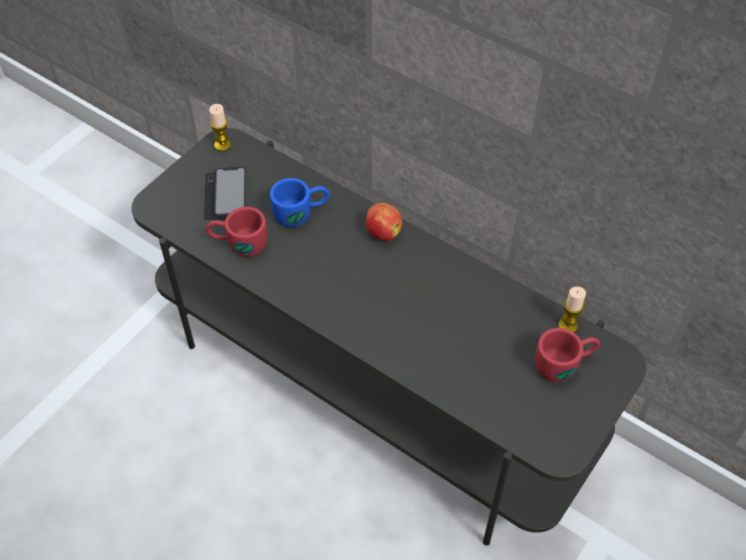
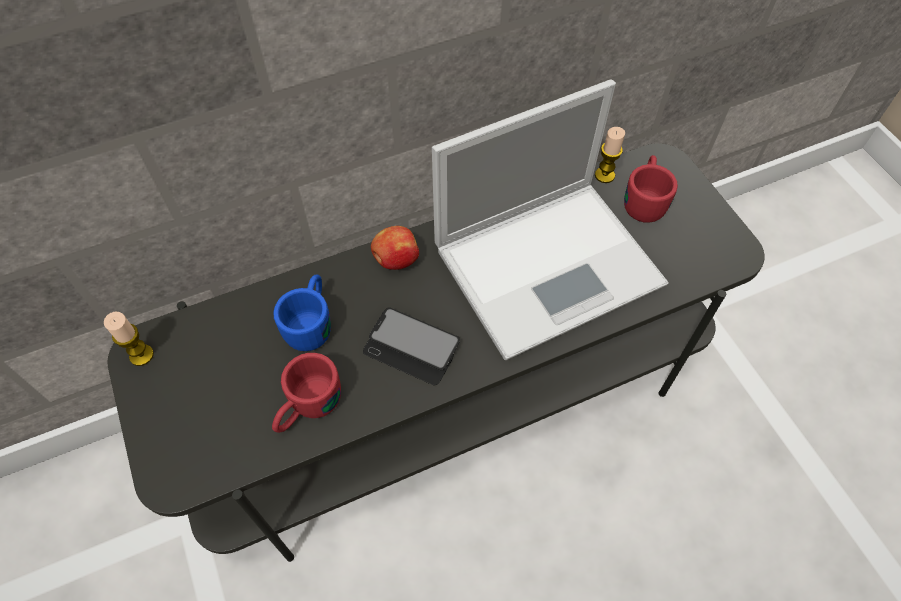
camera: 60 degrees left, 5 degrees up
(225, 195) = (223, 388): phone -> phone (411, 347)
(449, 326) = (551, 264): none -> laptop

